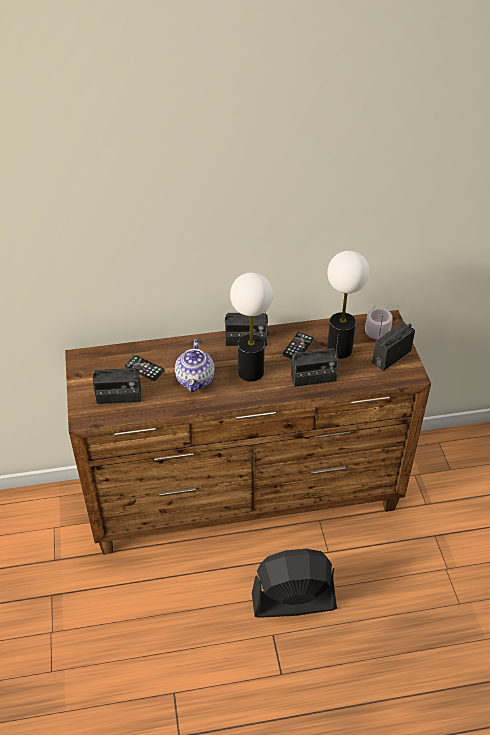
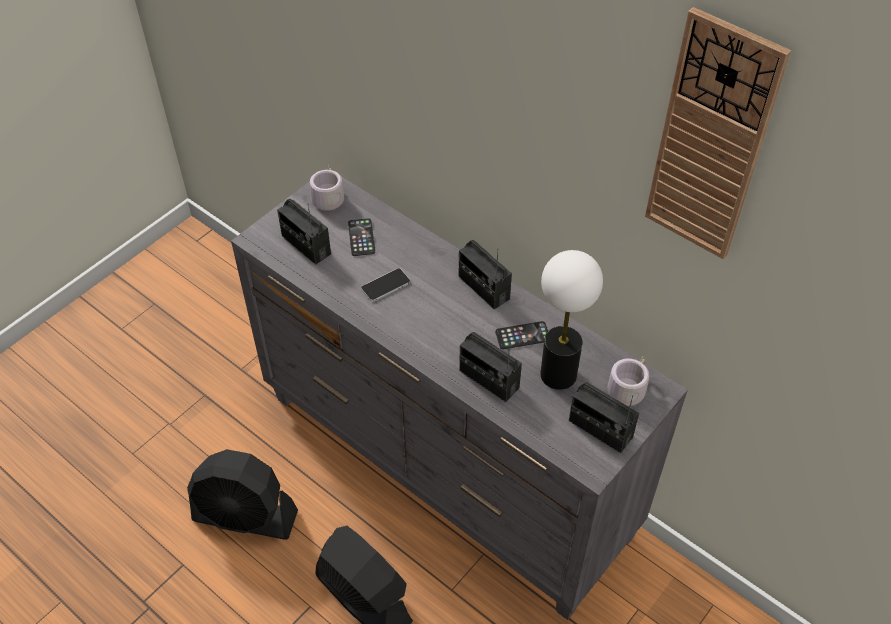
camera: 50 degrees right, 5 degrees up
(91, 364) = (327, 197): none -> grey mug
(173, 630) = (245, 516): none -> black fan
(196, 380) = (385, 285): teapot -> phone
(246, 498) = (447, 468): brown dresser -> grey dresser
(250, 372) = (442, 320): table lamp -> none
(390, 136) = (711, 141): none -> wall clock
(391, 356) = (600, 429): radio -> radio turned 150 degrees counterclockwise

